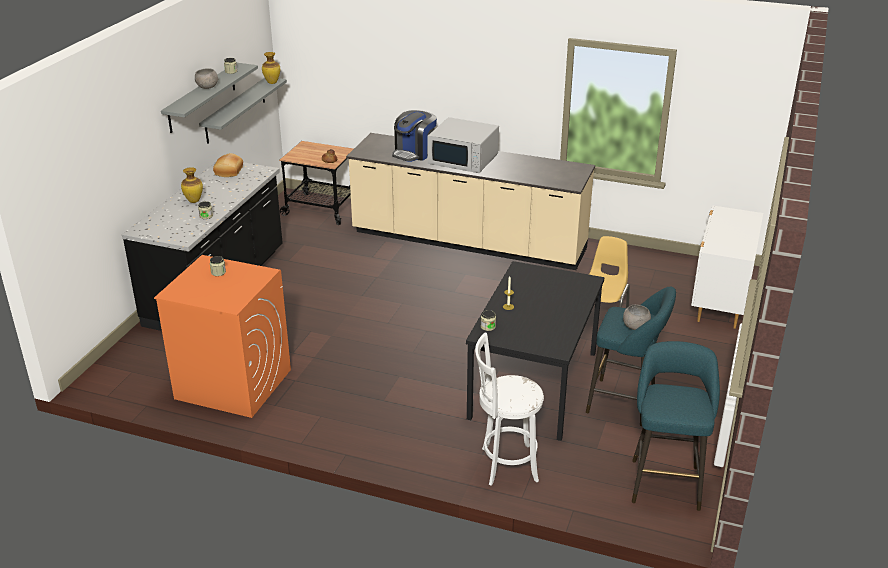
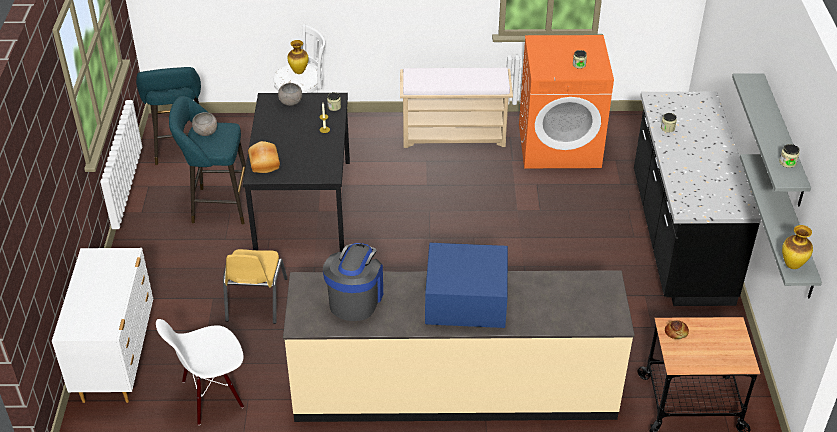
camera: 160 degrees right, 10 degrees up
(194, 201) = (704, 144): vase -> vase (299, 72)
(207, 87) = (772, 124): grey bowl -> grey bowl (290, 102)
(229, 171) = (722, 197): bread -> bread (263, 163)
(332, 421) = (455, 135): none -> beige bench
(414, 153) = (539, 299): coffee machine -> coffee machine (355, 298)
(463, 160) = (465, 300): white microwave -> blue microwave
(644, 269) = (212, 395): none -> white chair

